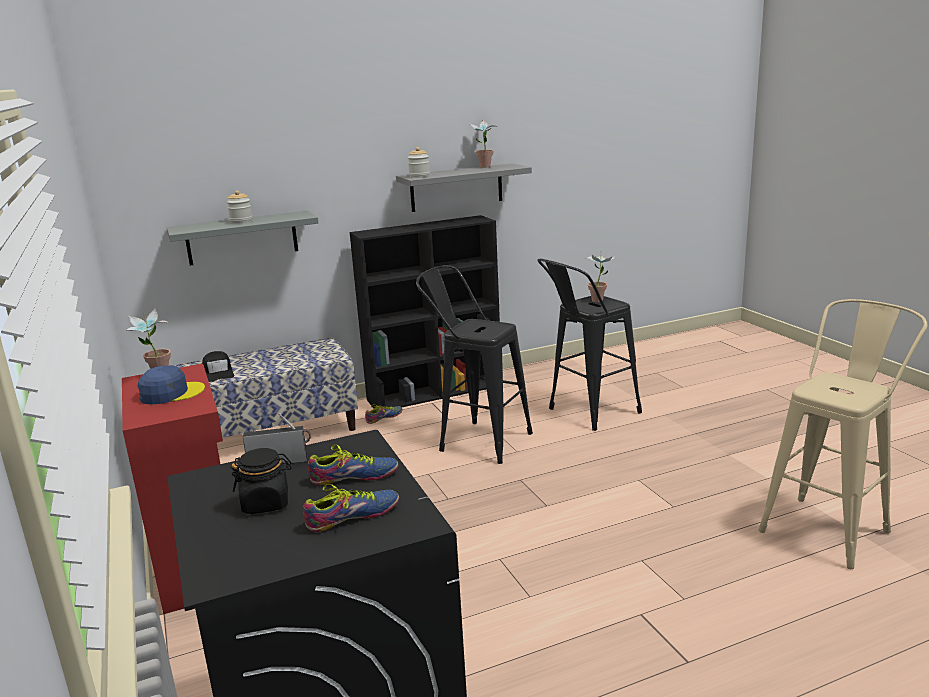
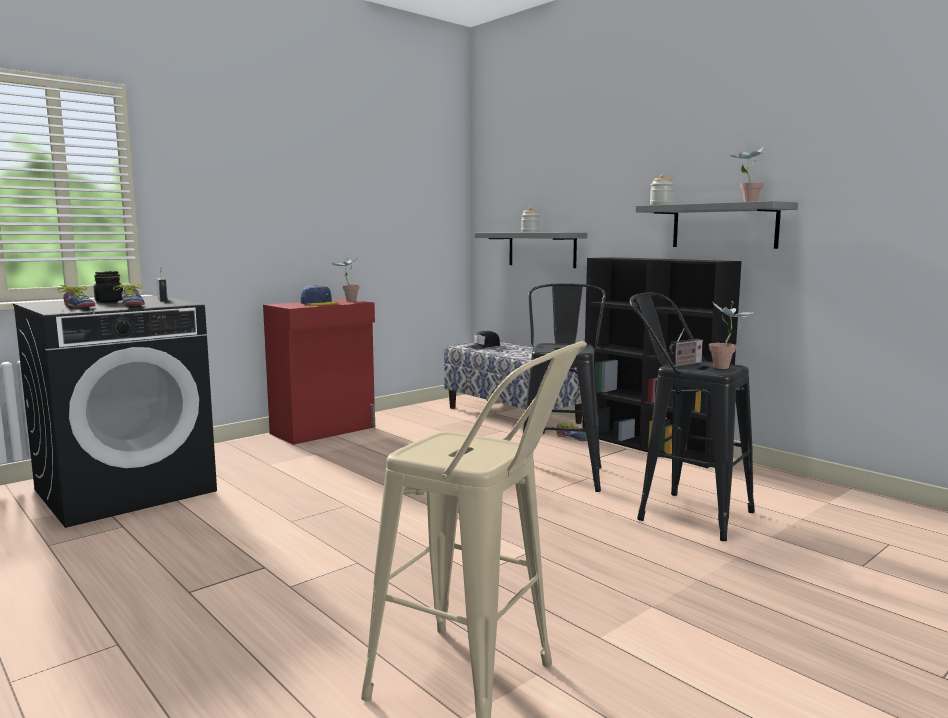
camera: 70 degrees right, 10 degrees down
(583, 306) = (684, 364): none -> radio

